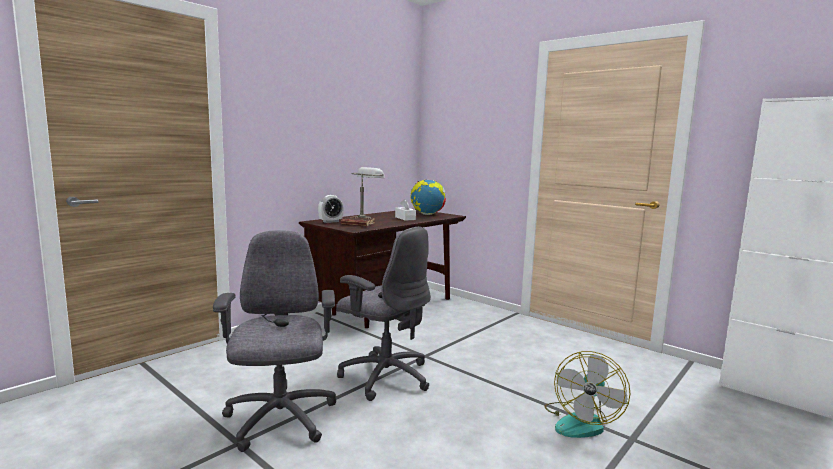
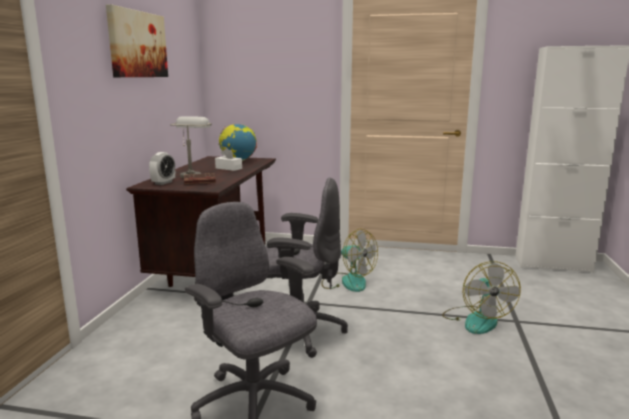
camera: 30 degrees left, 5 degrees up
(331, 105) = (137, 44): none -> picture
(485, 348) = (347, 281): none -> fan

